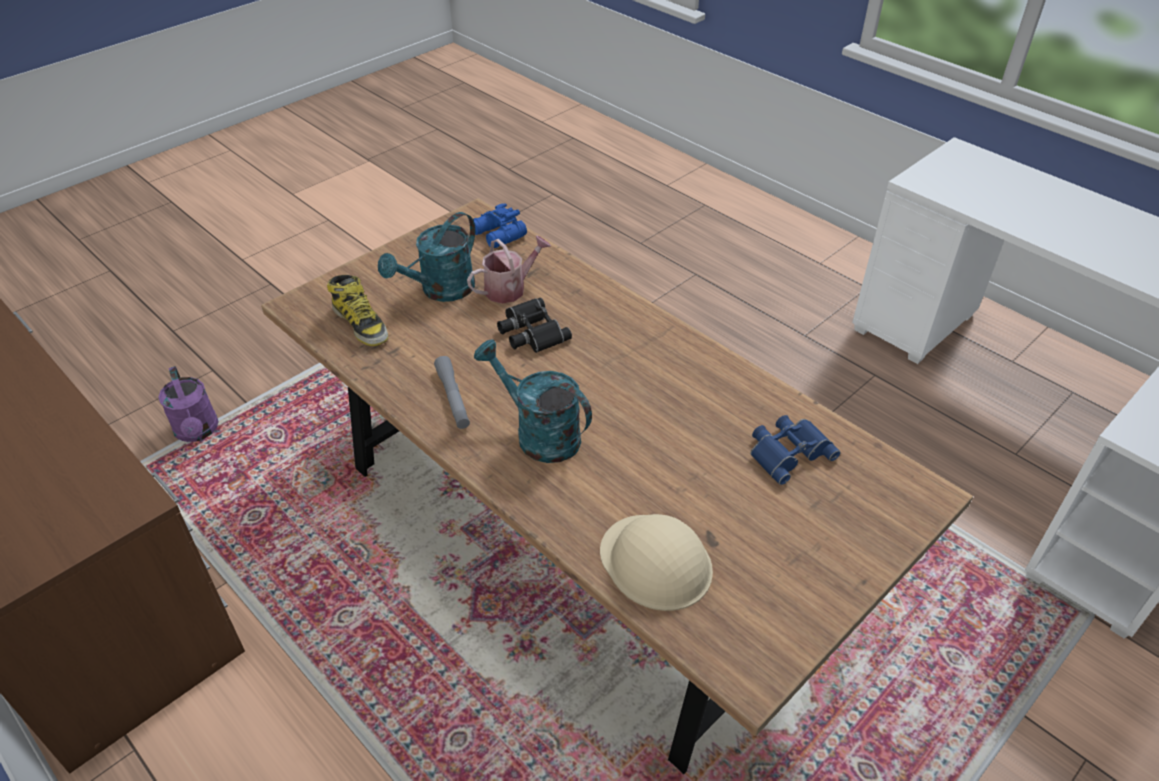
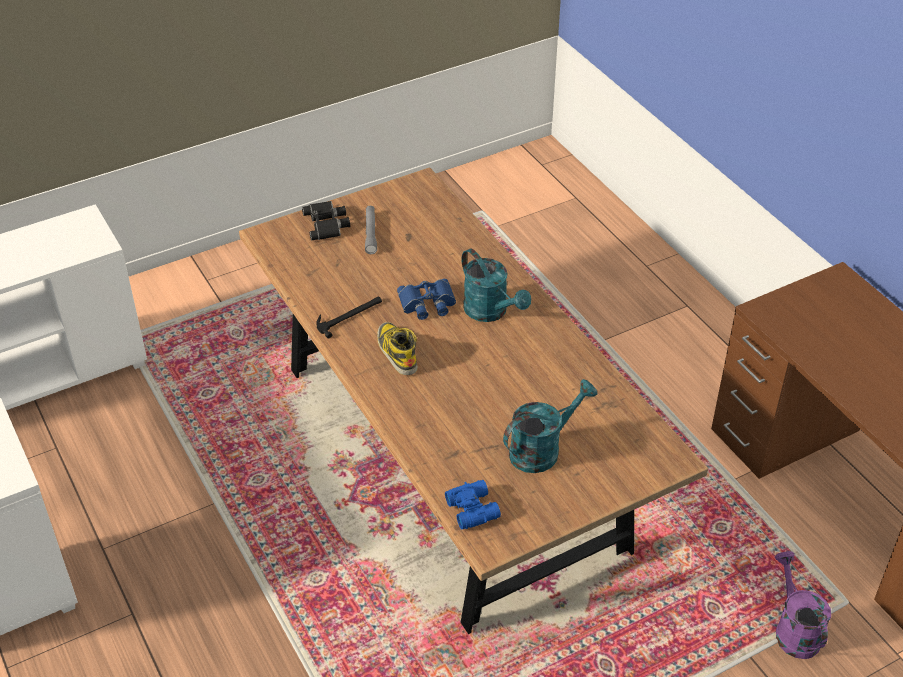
camera: 165 degrees left, 0 degrees up
(361, 324) = (615, 427): boot -> boot (396, 352)
(453, 398) = (546, 348): grey flashlight -> grey flashlight (370, 233)
(510, 288) = (478, 440): watering can -> none
(530, 331) = (473, 392): black binoculars -> black binoculars (327, 224)
(656, 562) = (446, 232): beige hard hat -> none
(722, 393) = (349, 316): none -> hammer
(788, 451) = (330, 272): blue binoculars -> blue binoculars (427, 304)

